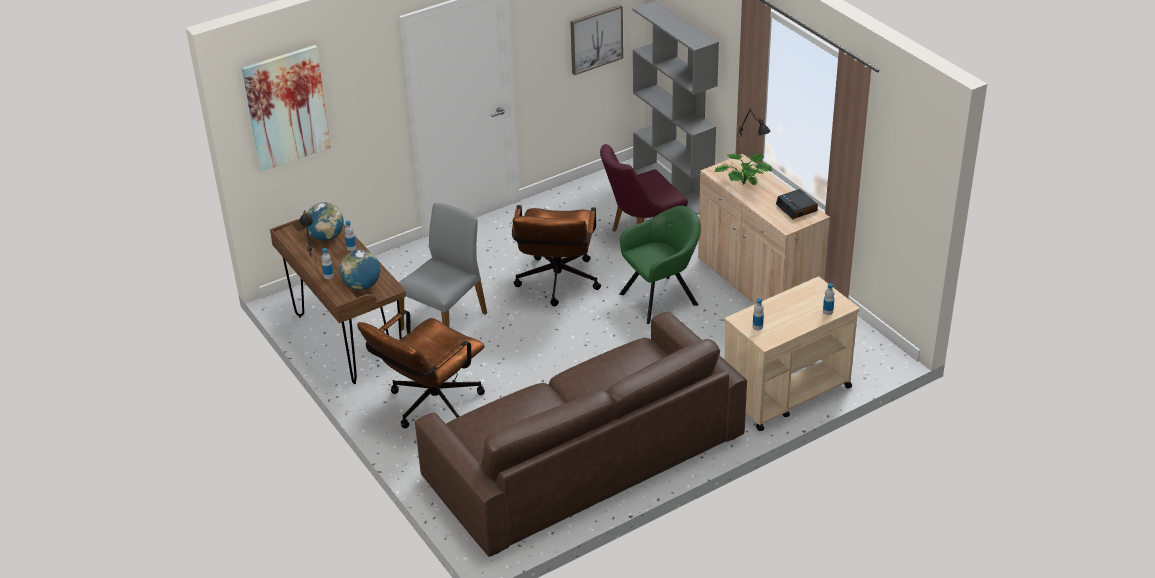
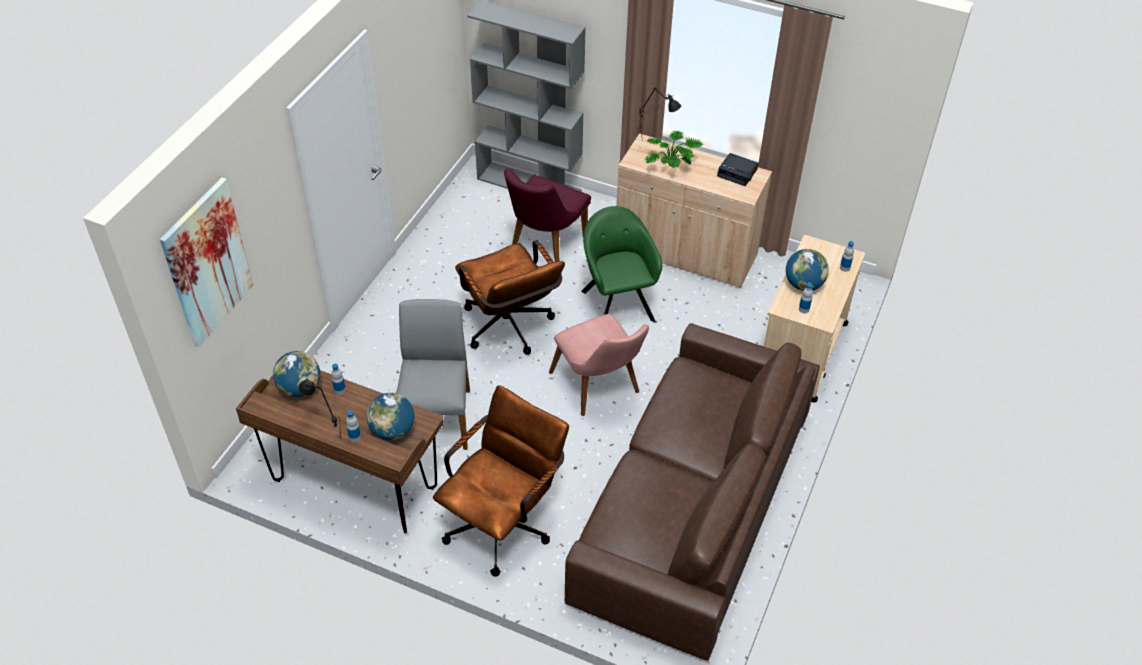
camera: 35 degrees left, 10 degrees up
(429, 407) = (503, 522): brown office chair -> brown office chair turned 150 degrees counterclockwise
(588, 352) = (601, 389): none -> pink chair
(596, 39) = (433, 59): picture -> none
(661, 298) = (616, 303): green armchair -> green armchair turned 45 degrees counterclockwise
(776, 310) = (803, 285): none -> globe

